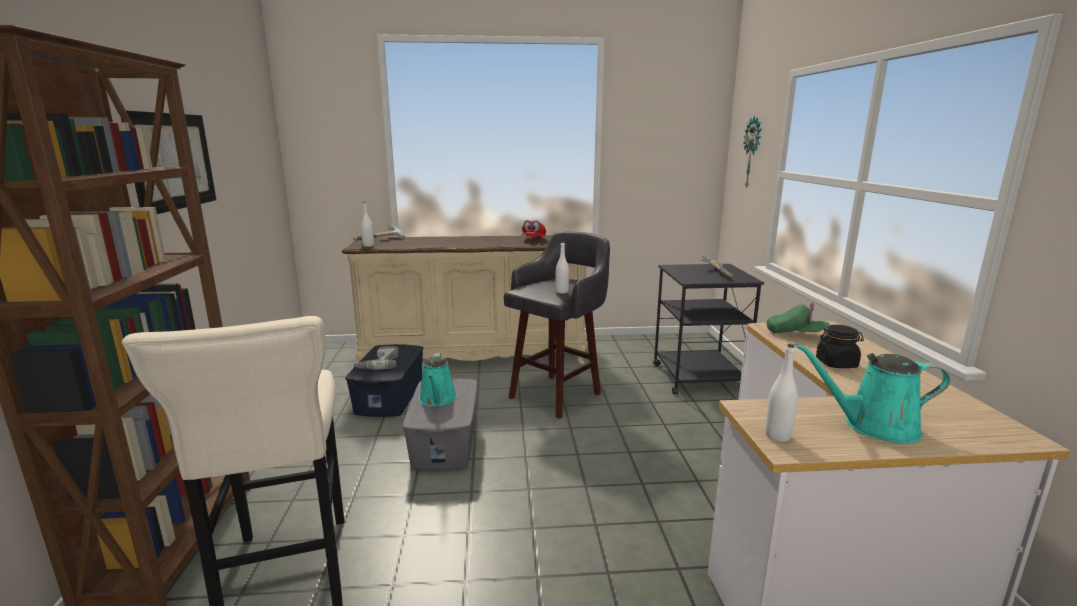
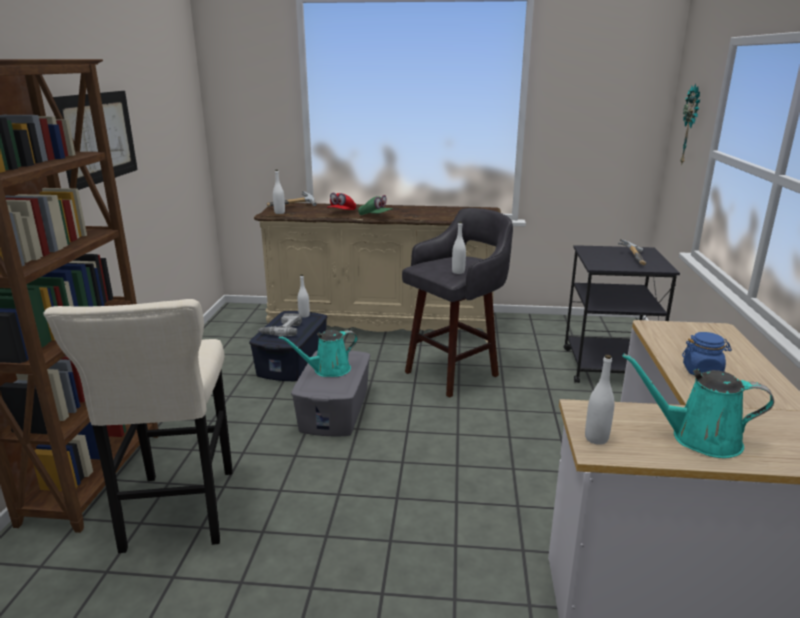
camera: 10 degrees right, 5 degrees up
(399, 348) = (304, 315): none -> white bottle
(437, 399) = (328, 370): turquoise watering can -> turquoise watering can turned 60 degrees clockwise
(533, 239) = (445, 212): red cap -> red cap (341, 212)
(795, 334) = (678, 335): green cap -> green cap (375, 216)
(836, 363) = (702, 371): black jar -> blue jar

